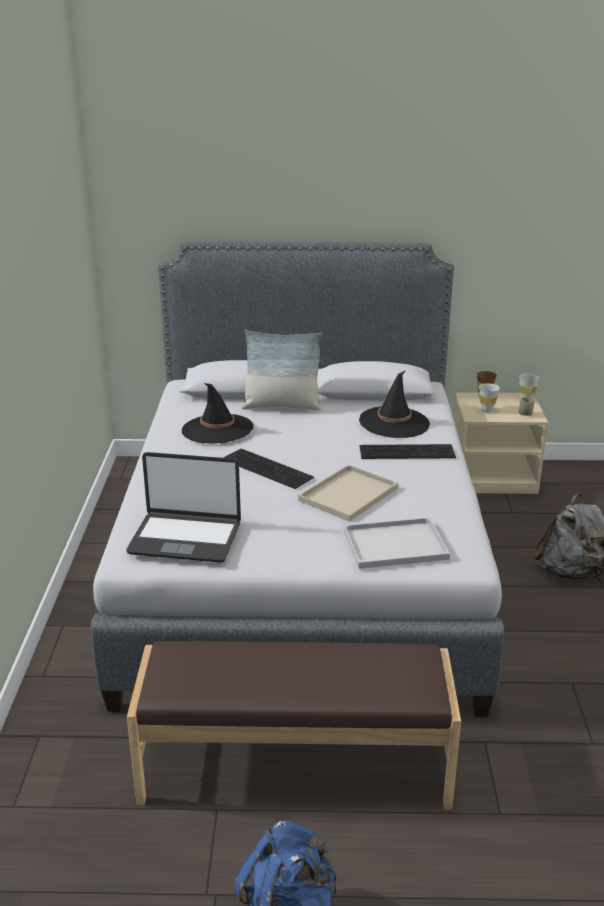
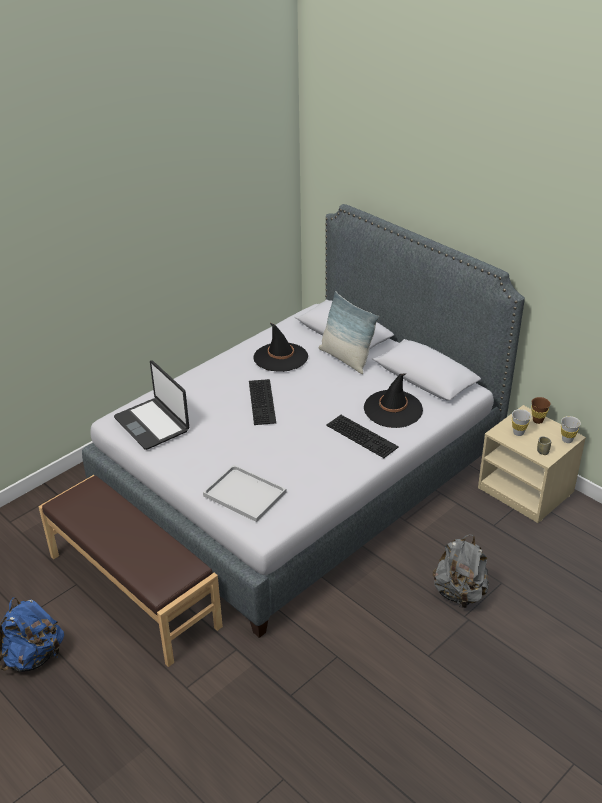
camera: 45 degrees right, 10 degrees up
(348, 495) = (275, 446): beige tray -> none

